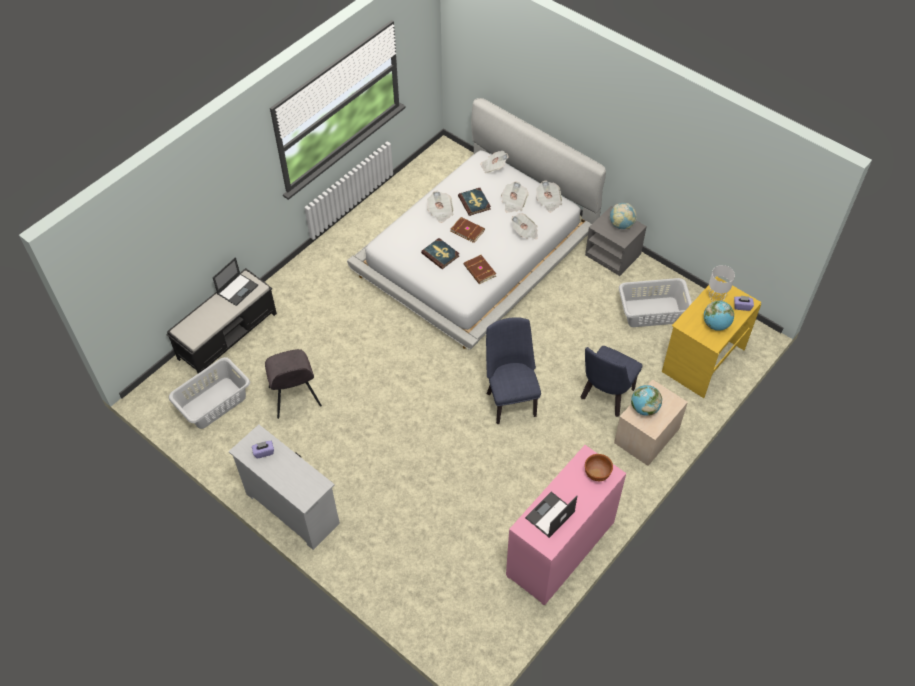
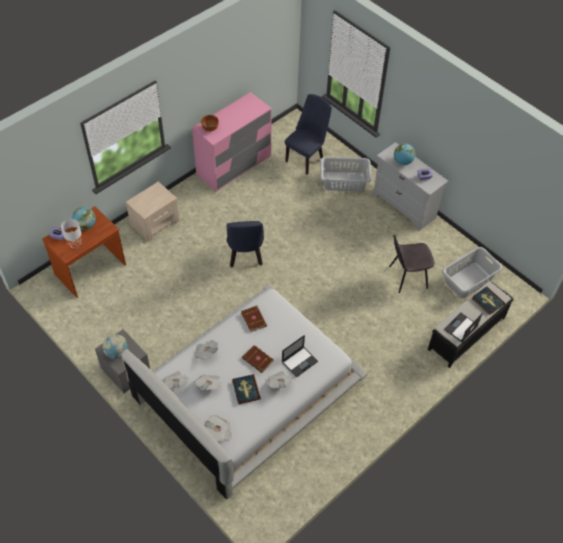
camera: 175 degrees left, 0 degrees up
(295, 398) = (407, 277): grey chair -> grey chair turned 90 degrees counterclockwise
(440, 254) = (285, 338): book -> book (487, 301)
(549, 515) = (245, 111): laptop -> laptop (300, 361)
(605, 397) = (174, 251): blue chair -> blue chair (306, 158)
(644, 408) = (157, 200): globe -> globe (403, 162)
(652, 312) = (113, 312): grey laundry basket -> grey laundry basket (343, 181)
(702, 359) = (91, 270): yellow desk -> brown desk

